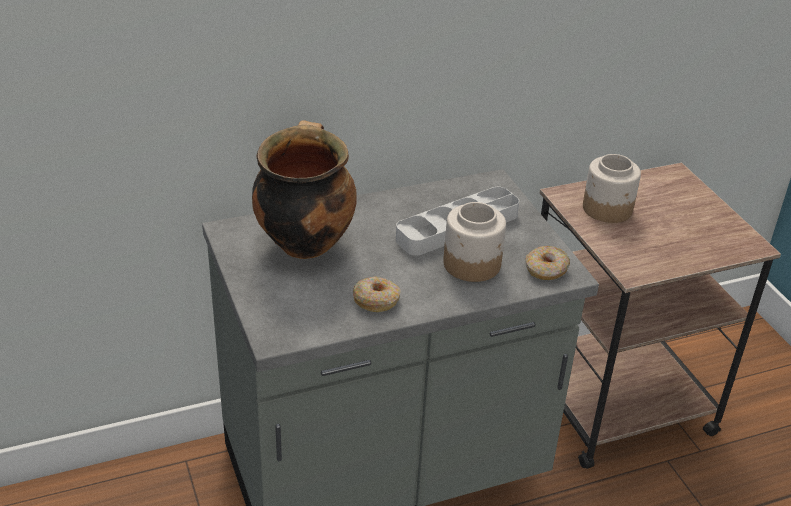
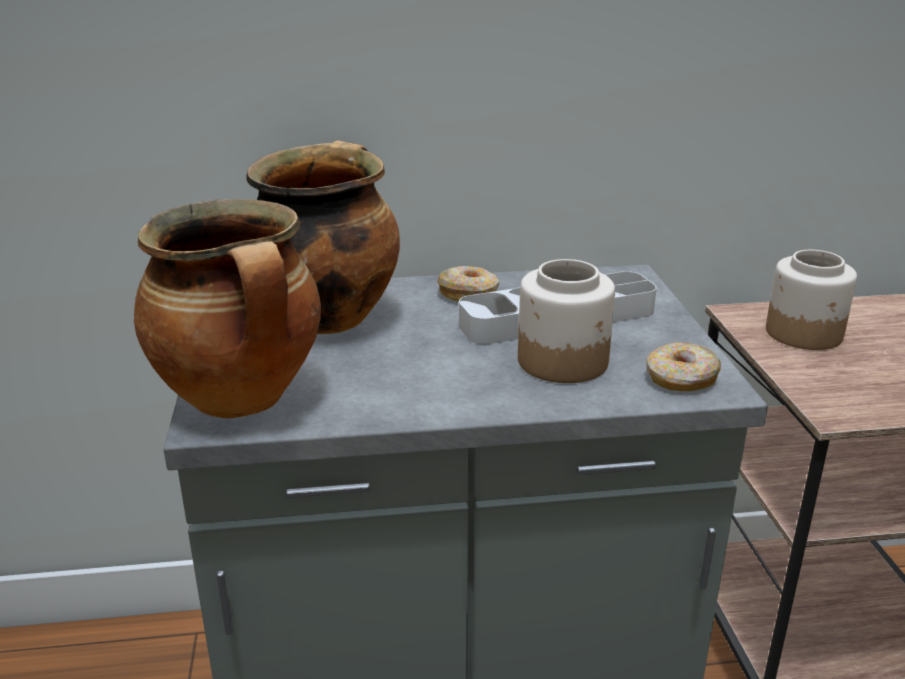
camera: 15 degrees right, 10 degrees down
(285, 318) = (243, 399): none -> cooking pot
(376, 300) = (393, 391): donut -> donut (468, 293)

